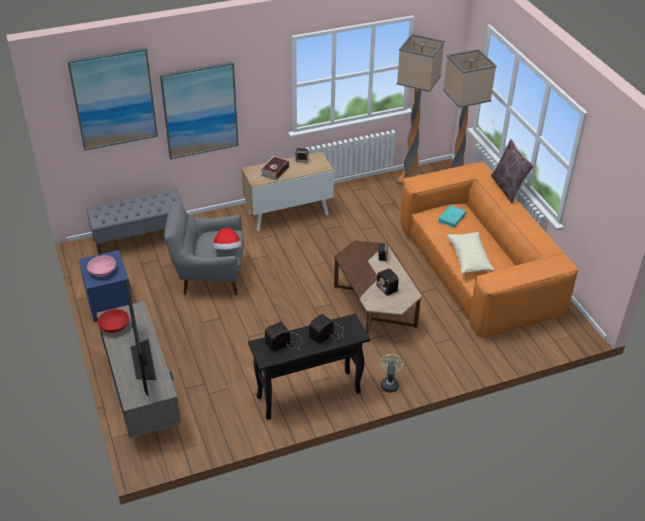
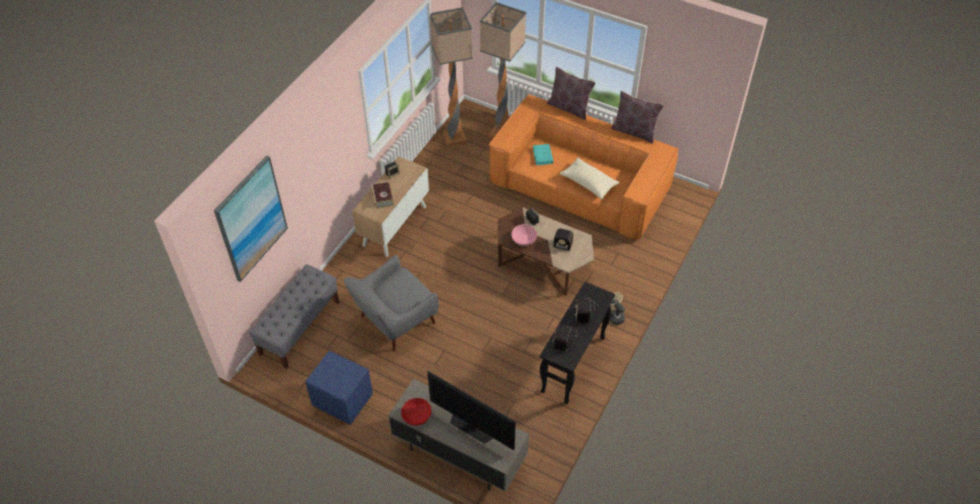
camera: 40 degrees left, 10 degrees up
(102, 271) = (339, 377): pink bowl -> pink bowl (523, 239)
(200, 110) = (310, 182): picture -> none
(227, 249) = (415, 290): hat -> none
(549, 235) = (634, 131): none -> brown pillow

